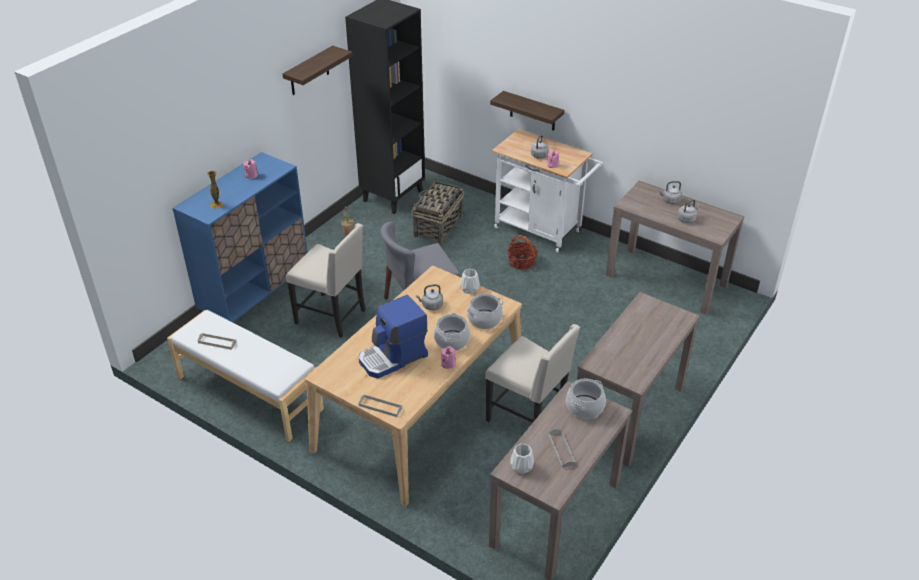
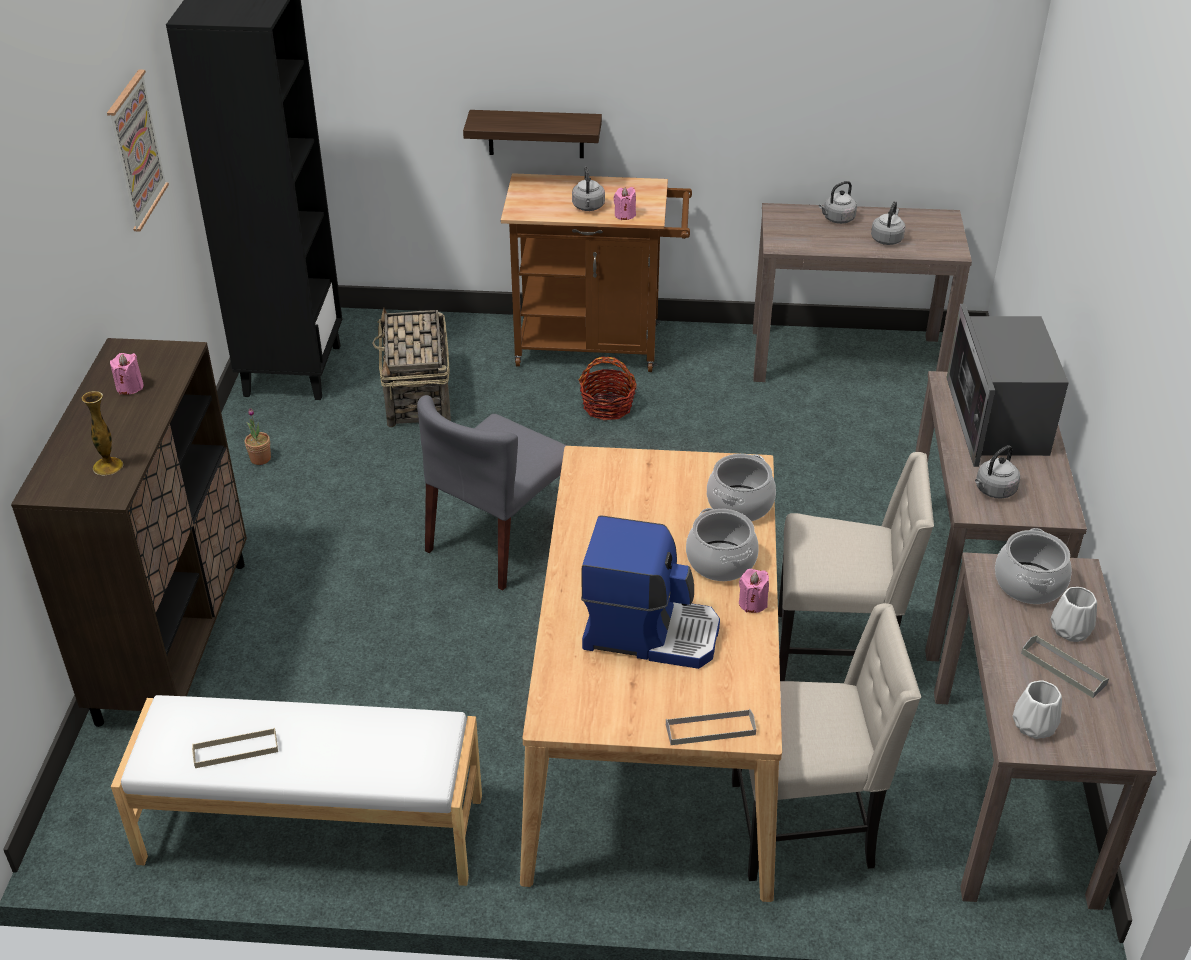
camera: 30 degrees left, 0 degrees up
(256, 296) = (174, 639): blue cabinet -> brown cabinet
(309, 71) = (136, 150): shelf -> picture
(332, 316) = (357, 620): beige chair -> beige chair (805, 826)
(393, 358) = (650, 632): coffee machine -> coffee machine turned 105 degrees counterclockwise
(431, 305) = (629, 515): grey kettle -> grey kettle (993, 490)
(470, 289) = (667, 462): white vase -> white vase (1071, 630)
(542, 231) = (598, 346): white cart -> brown cart
(649, 328) = (997, 420): none -> microwave

